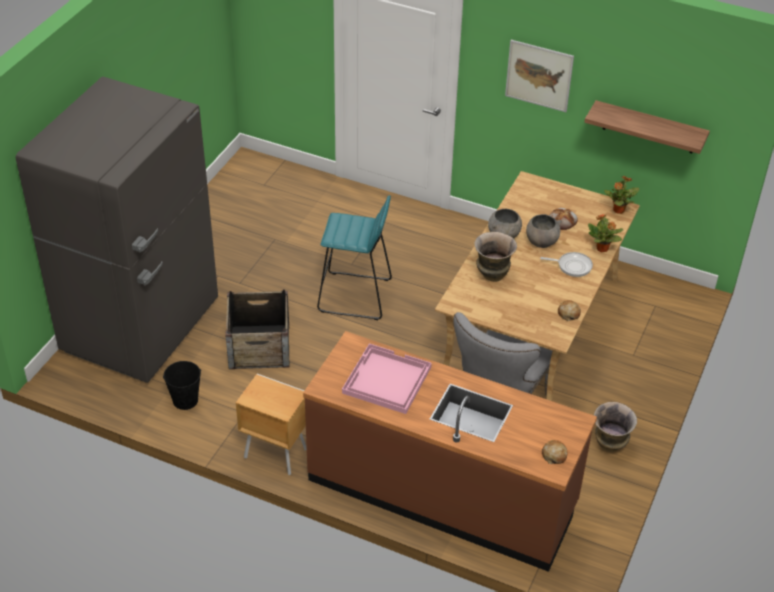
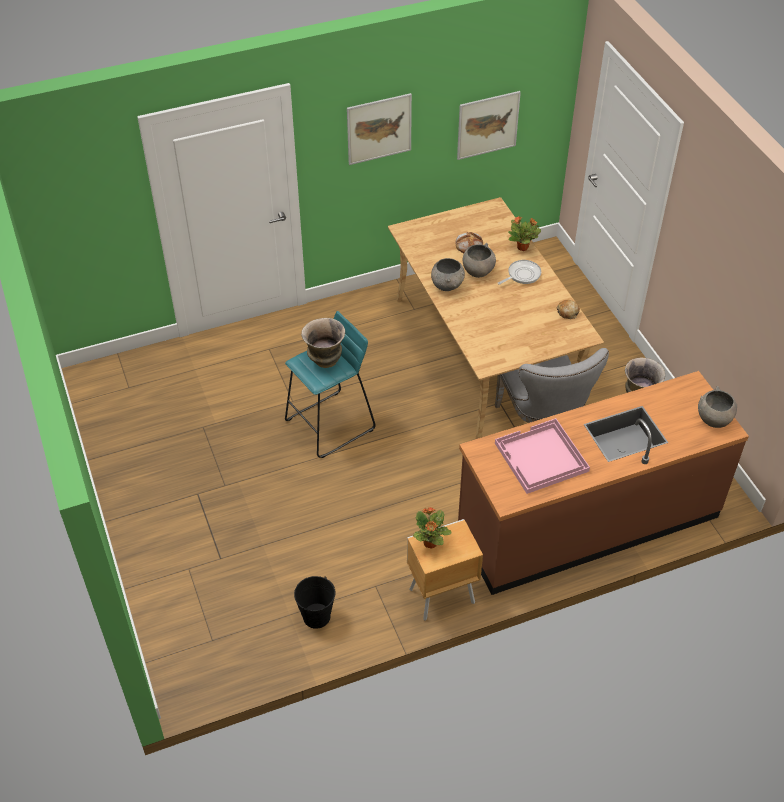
camera: 45 degrees left, 5 degrees up
(142, 327) = (195, 588): grey fridge -> none
(259, 346) = (313, 524): crate -> none
(492, 275) = (480, 322): vase -> vase (324, 361)
(554, 455) = (713, 419): bread -> grey bowl
(618, 210) = (493, 211): potted plant -> potted plant (430, 543)
(649, 128) = (488, 125): shelf -> picture

